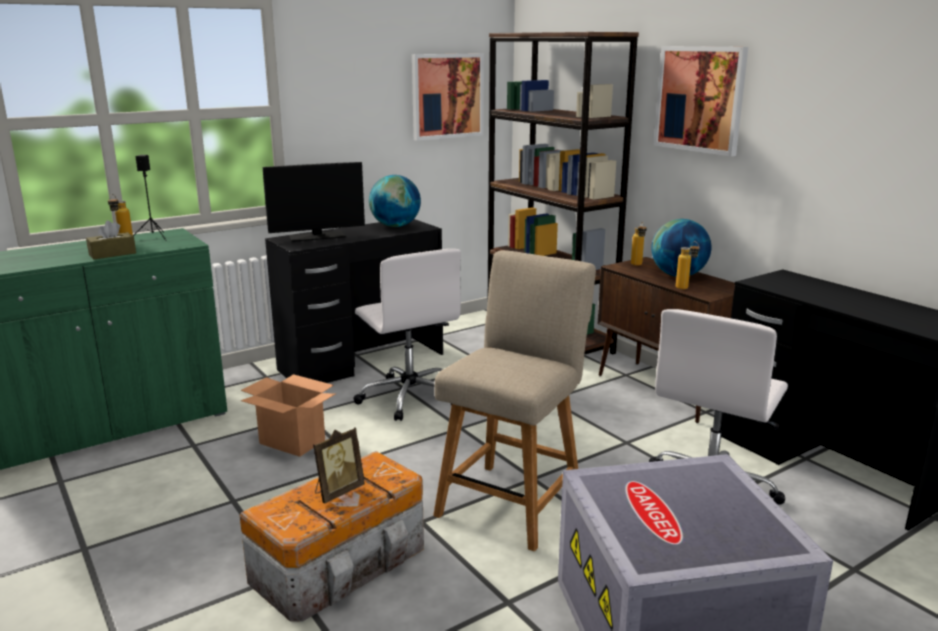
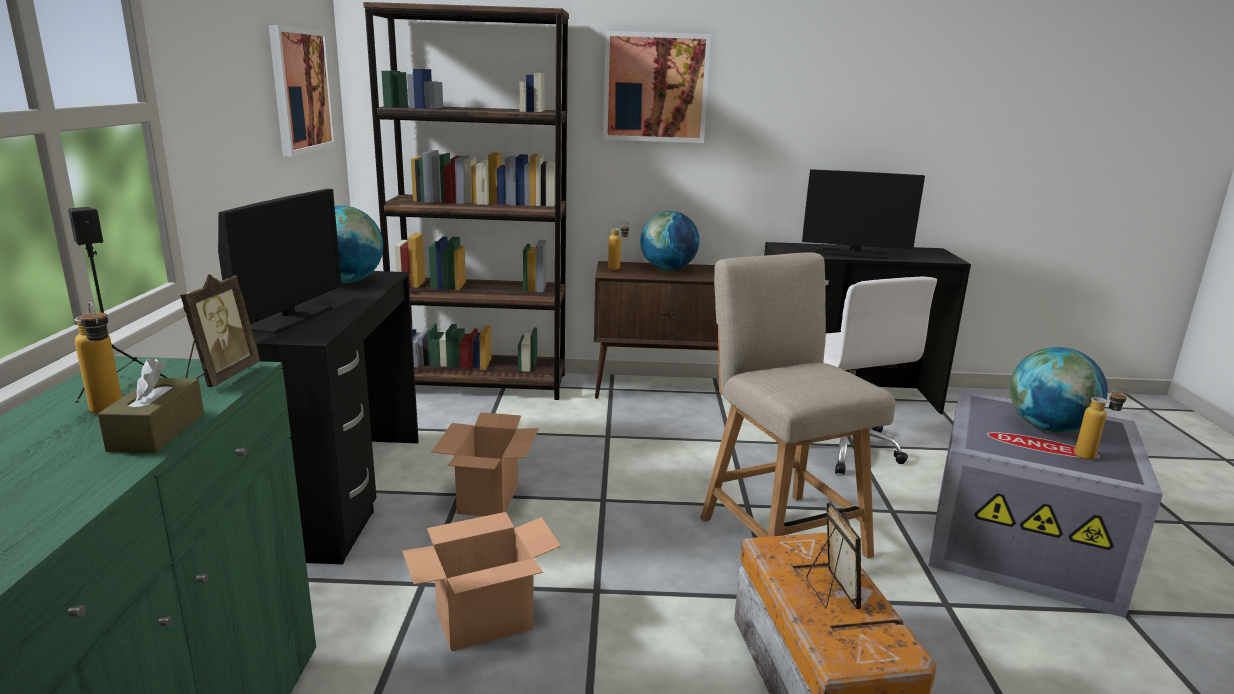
camera: 55 degrees left, 0 degrees up
(178, 244) = (221, 376): none -> picture frame
(409, 397) = (488, 499): white office chair -> cardboard box
(685, 289) = (706, 278): bottle -> bottle (1092, 456)
(704, 509) = (1048, 428): none -> globe
(835, 299) = (855, 254): none -> monitor

